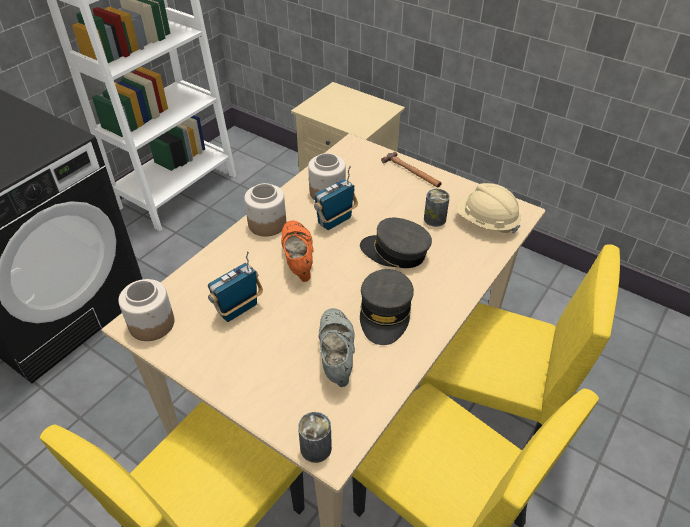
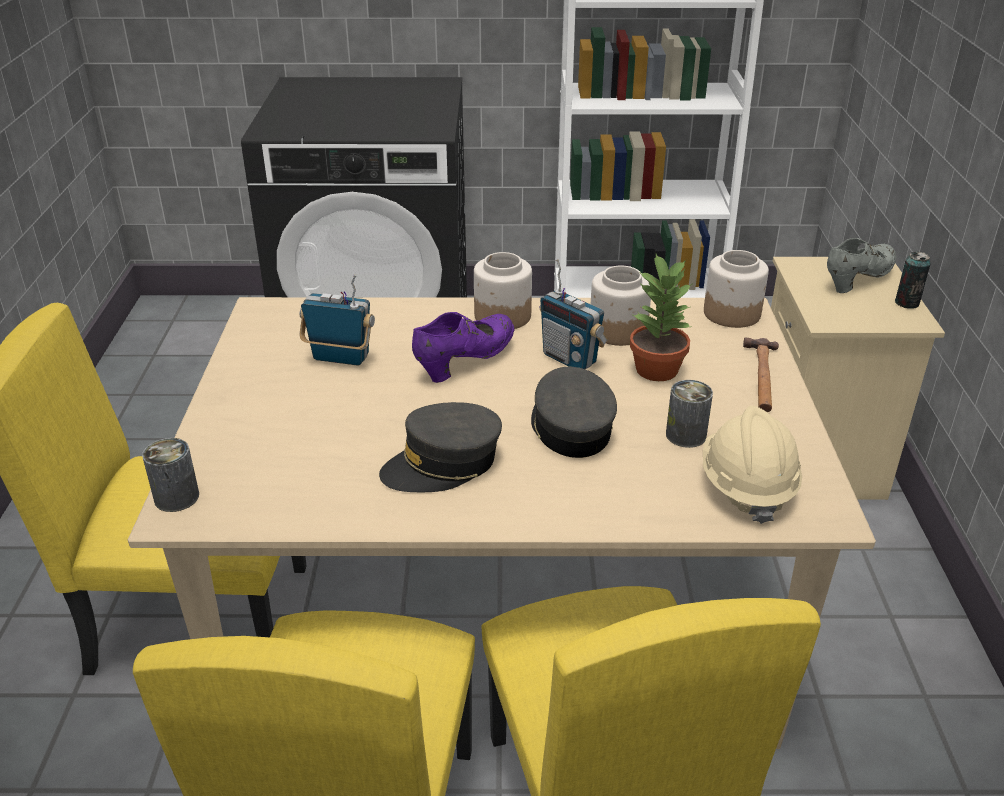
camera: 55 degrees right, 10 degrees down
(152, 323) = (270, 318): jar -> jar (732, 313)
(298, 260) = (466, 362): orange shoe -> purple shoe
(335, 221) = (570, 359): radio -> radio turned 150 degrees counterclockwise
(336, 356) = (331, 455): grey shoe -> grey shoe (858, 280)
(373, 101) = (906, 303): none -> can
(374, 198) = (657, 369): none -> potted plant

